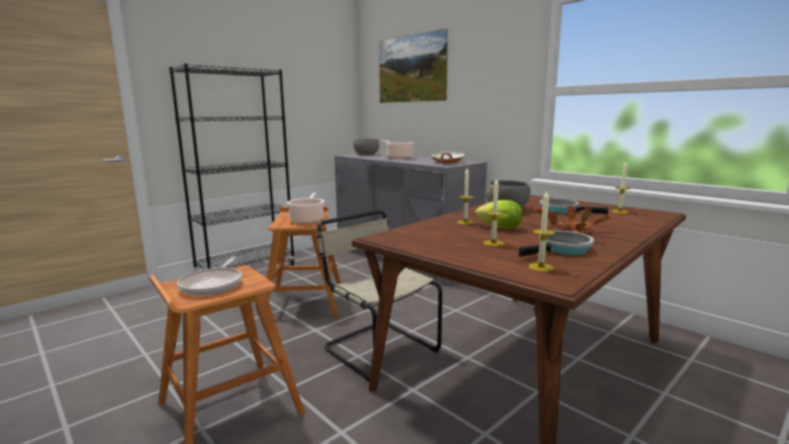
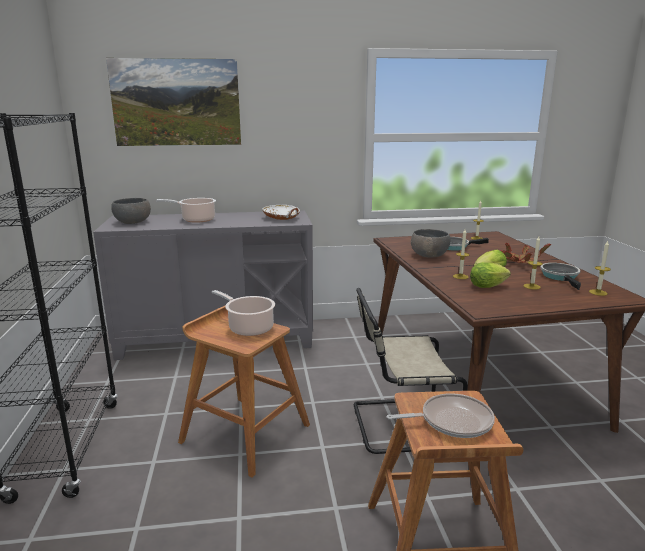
camera: 55 degrees left, 5 degrees up
(213, 284) = (452, 421): frying pan -> frying pan turned 45 degrees counterclockwise
(457, 232) = (489, 286): none -> lettuce

